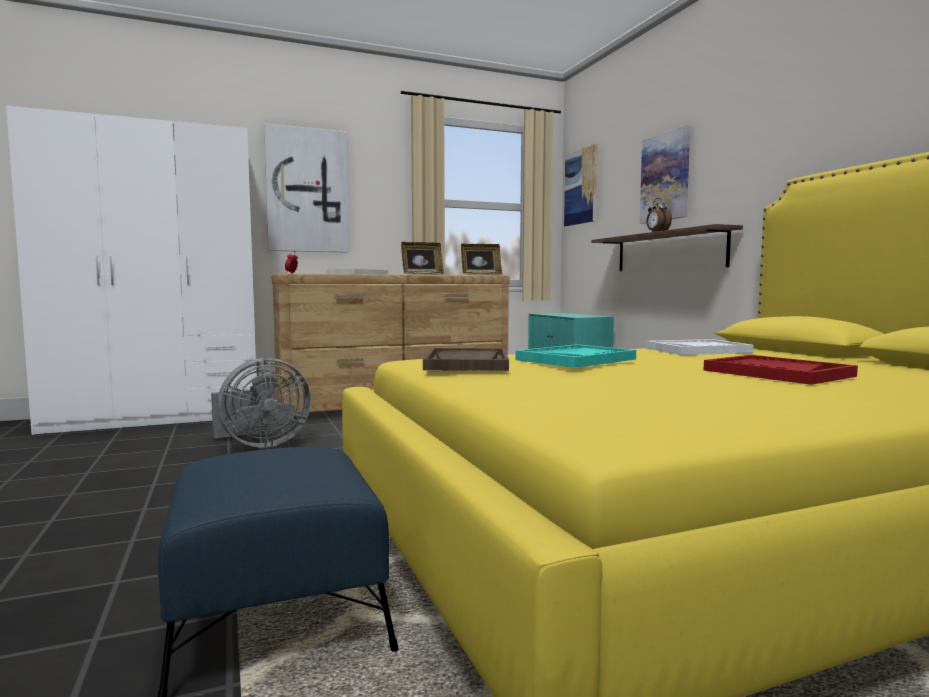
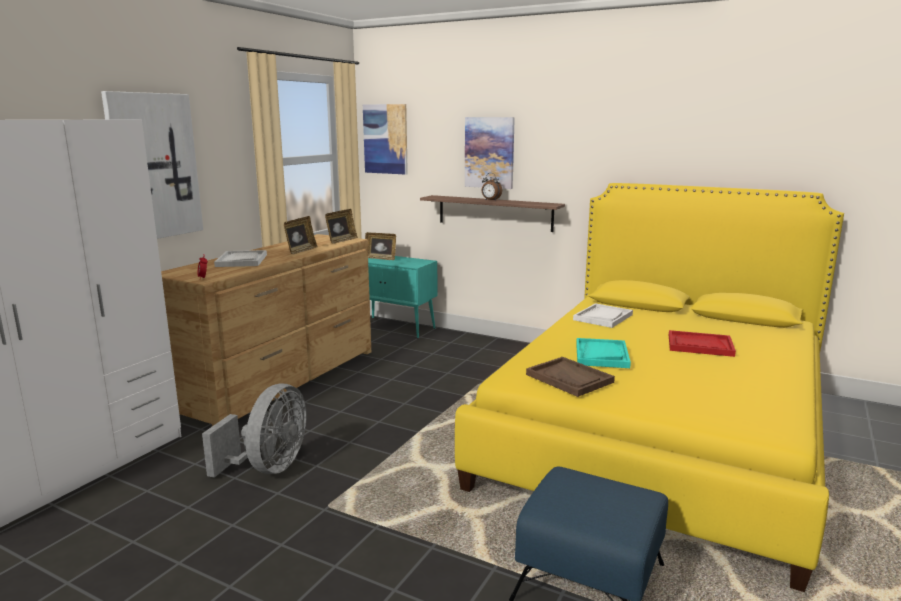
camera: 40 degrees left, 10 degrees up
(560, 314) = (380, 258): none -> picture frame

